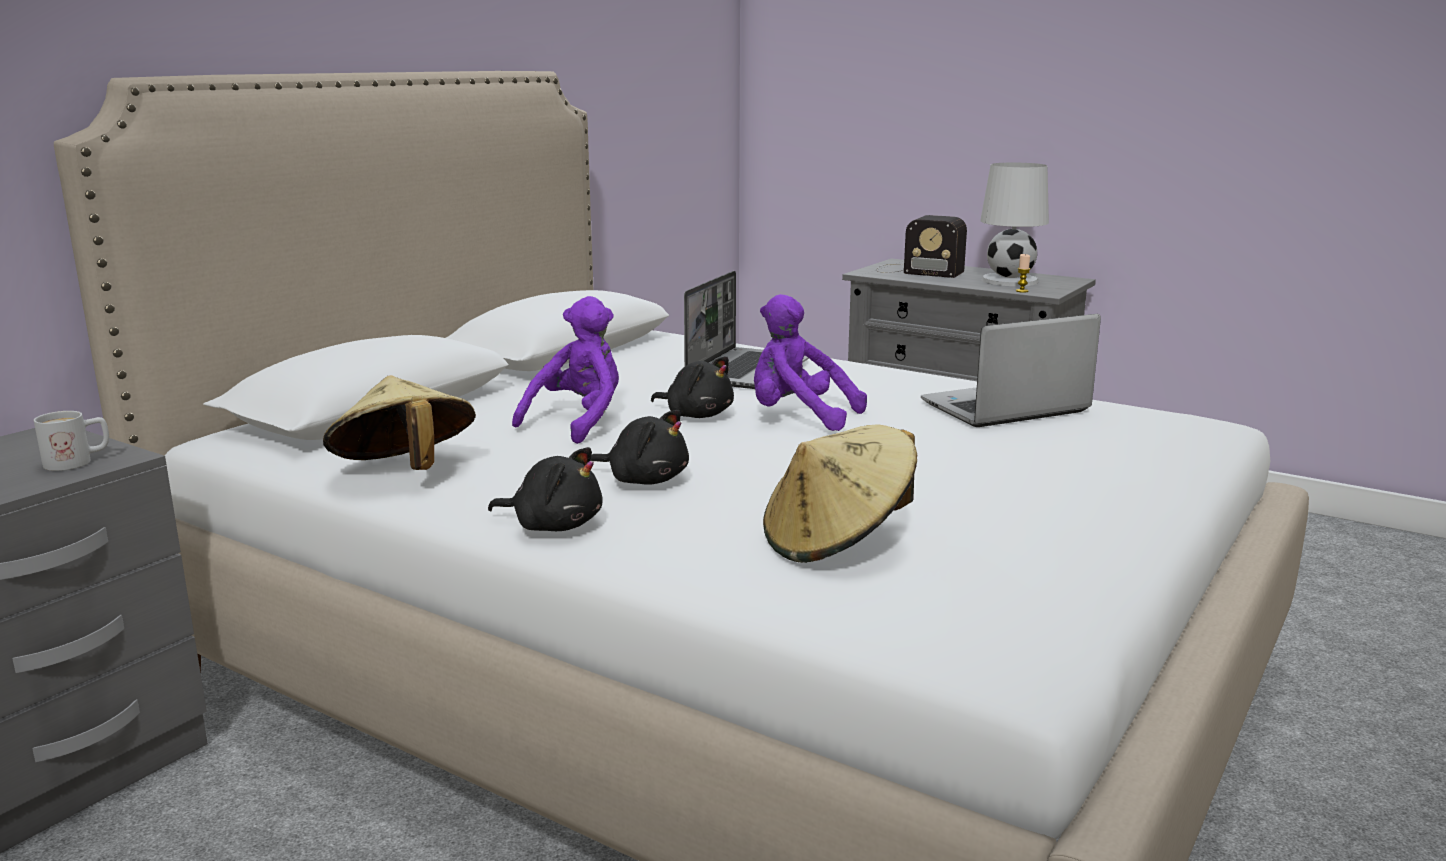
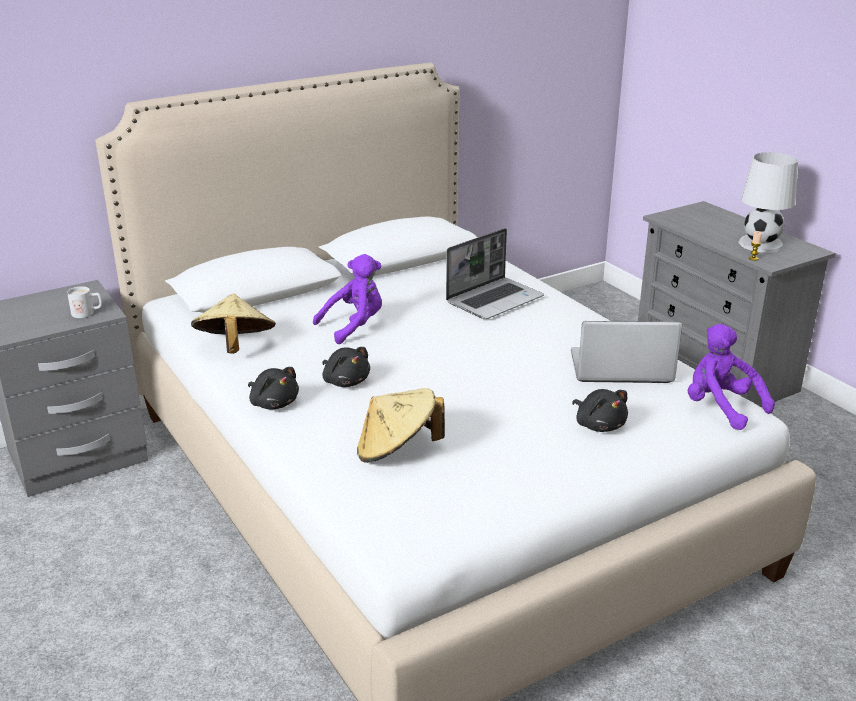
camera: 25 degrees right, 10 degrees up
(697, 415) = (425, 334): black plush toy -> black plush toy (599, 425)
(798, 417) = (481, 349): purple plush toy -> purple plush toy (720, 407)
(916, 270) = (703, 220): radio -> none

